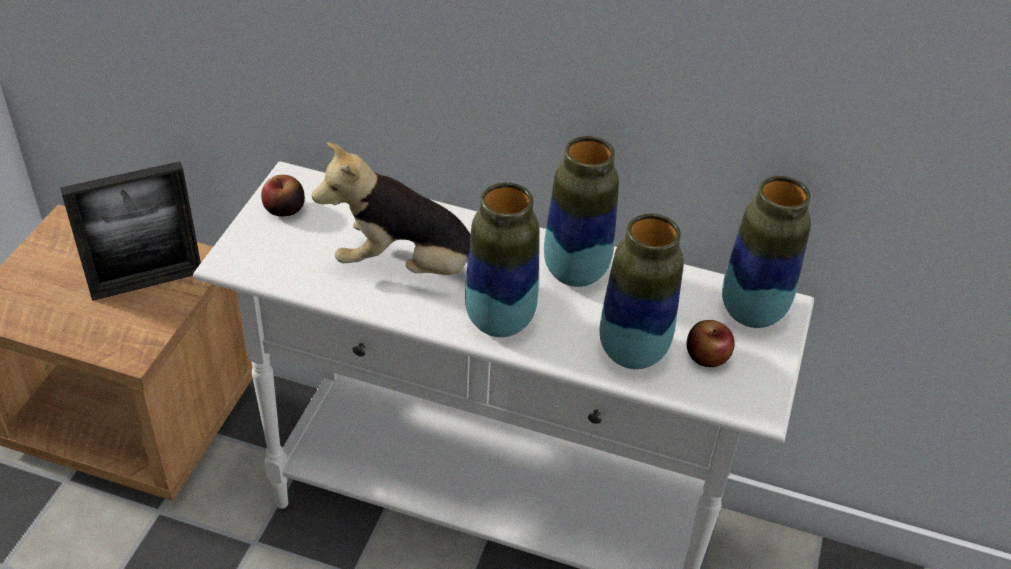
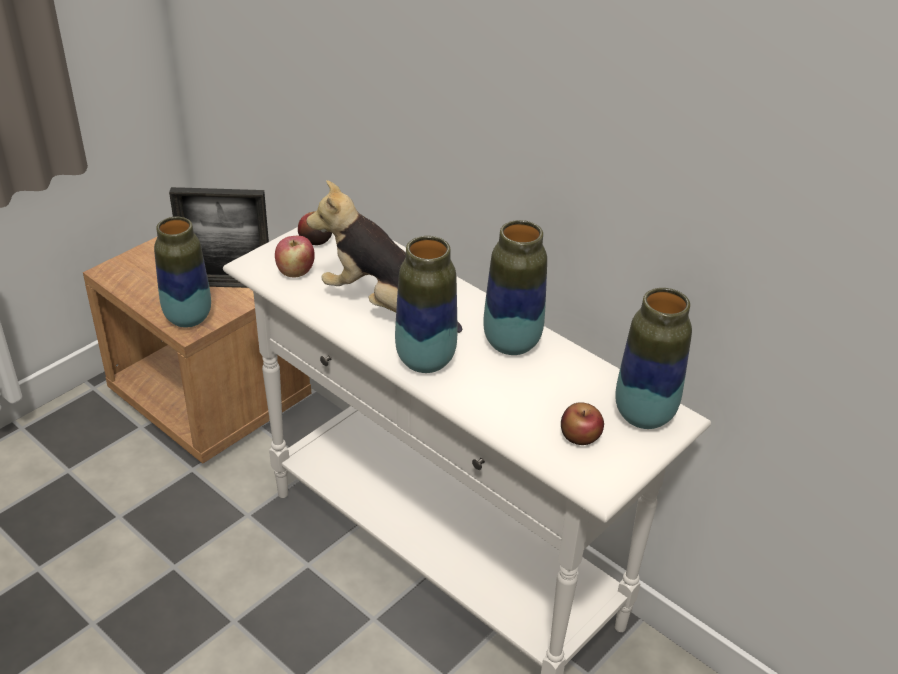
camera: 25 degrees right, 5 degrees down
(287, 256) = (295, 272): none -> apple
(632, 352) = (518, 414): vase -> vase (188, 318)

